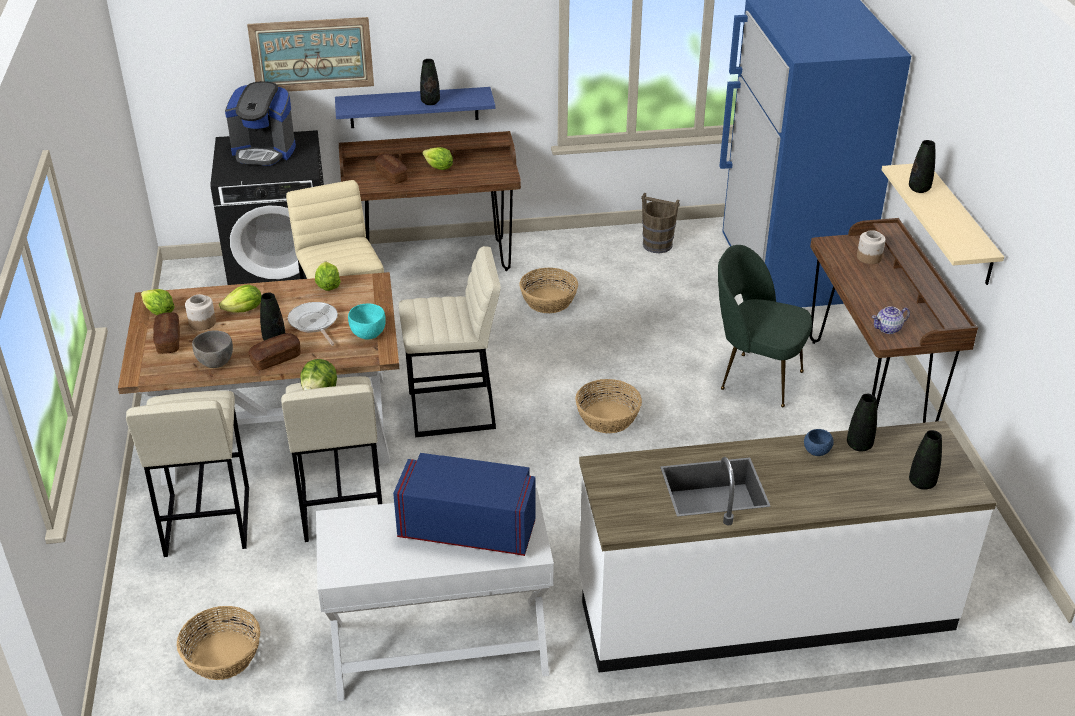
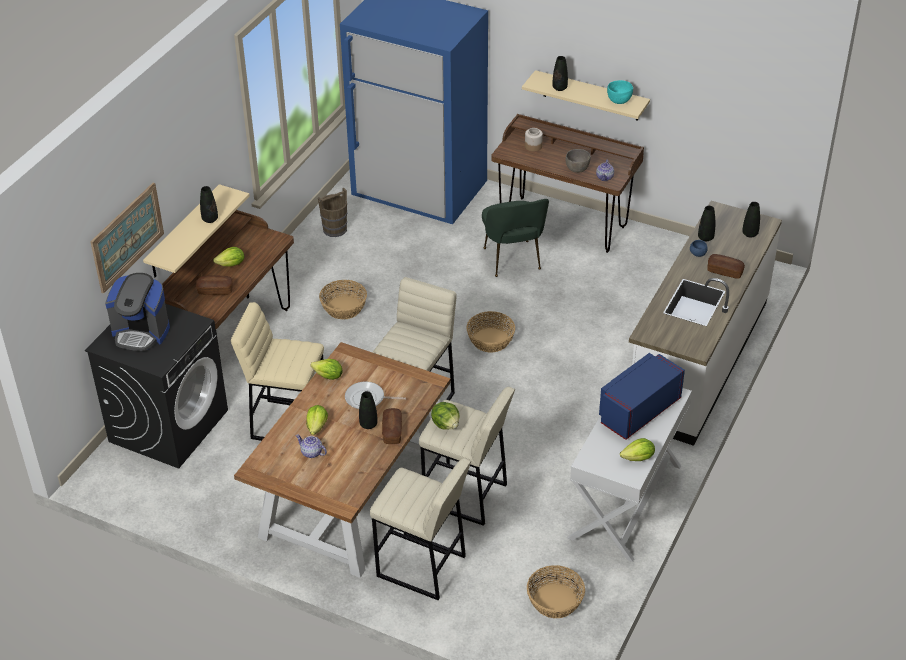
camera: 55 degrees left, 5 degrees up
(159, 312) = (276, 470): lettuce -> lettuce (638, 458)
(168, 340) = (317, 476): bread -> bread (725, 271)
(202, 323) = (312, 453): jar -> teapot
(215, 362) = (367, 461): grey bowl -> grey bowl (577, 169)
(264, 151) = (141, 333): coffee machine -> coffee machine turned 60 degrees clockwise
(368, 335) = (406, 379): turquoise bowl -> turquoise bowl (619, 101)
(414, 107) = (184, 232): blue shelf -> beige shelf
(754, 378) = (513, 262): green chair -> green chair turned 75 degrees counterclockwise

